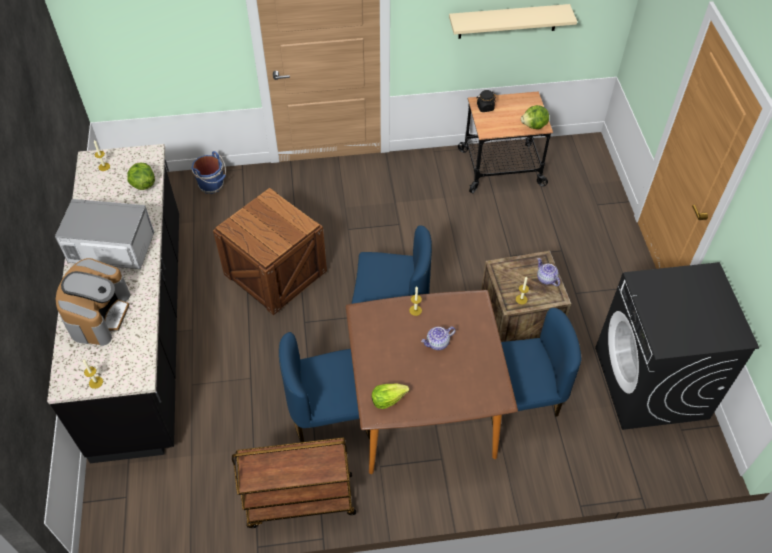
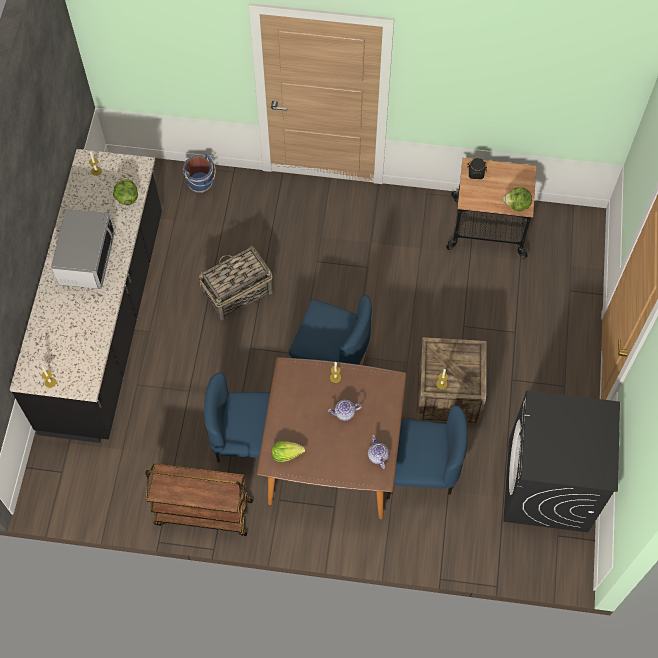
camera: 15 degrees right, 10 degrees up
(99, 314) = (64, 320): coffee machine -> none
(111, 249) = (86, 259): microwave -> microwave turned 75 degrees clockwise
(276, 274) = (237, 293): crate -> basket
(508, 21) = (508, 102): beige shelf -> none
(546, 278) = (472, 369): teapot -> teapot (377, 456)

